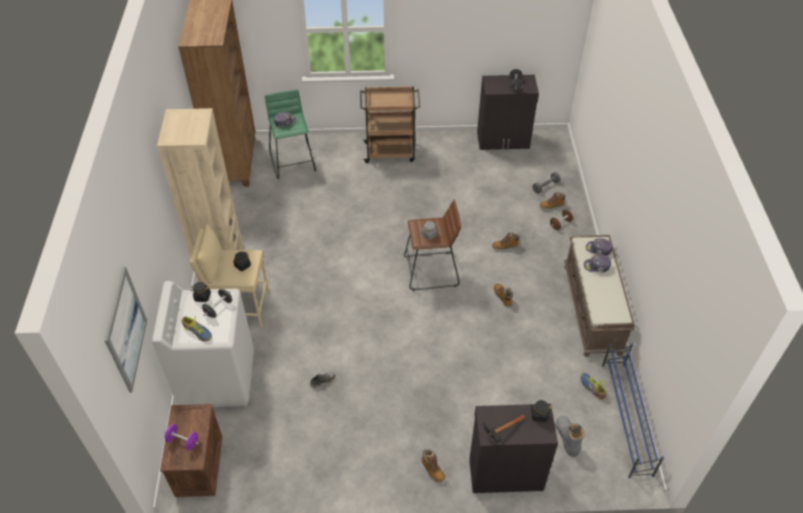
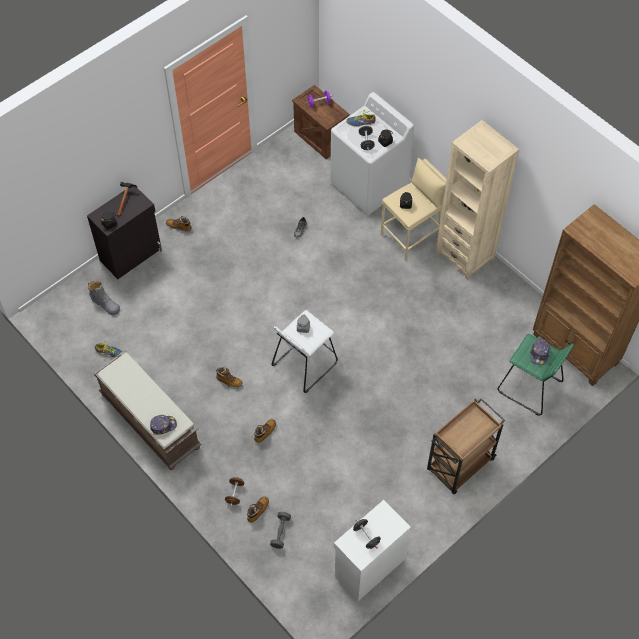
camera: 140 degrees right, 10 degrees up
(126, 329) = (365, 48): picture -> none
(431, 271) = (304, 364): brown stool -> white stool
(503, 140) = (368, 567): black cabinet -> white cabinet
(597, 266) = (154, 407): cap -> none
(626, 418) = (71, 345): blue shoe rack -> none

